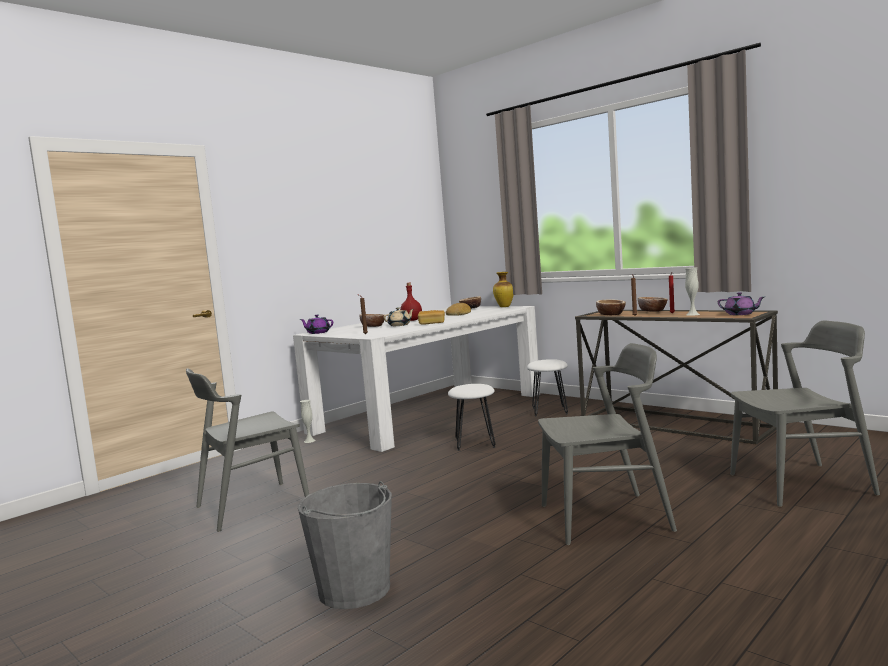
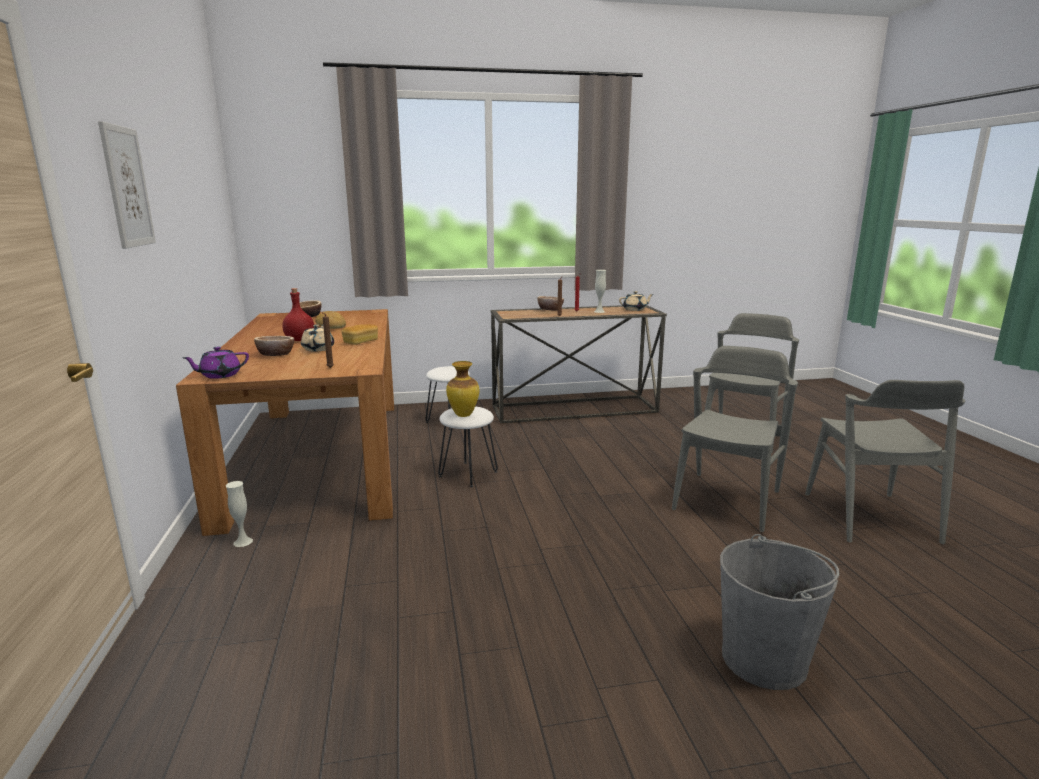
camera: 55 degrees left, 10 degrees up
(252, 506) = (417, 656): grey chair -> grey chair (869, 517)
(287, 221) = (127, 187): none -> picture
(429, 412) = (320, 455): white dining table -> brown dining table
(505, 307) = (351, 312): vase -> vase (464, 415)
(611, 314) = (527, 315): bowl -> none
(740, 314) = (635, 309): purple teapot -> beige teapot

